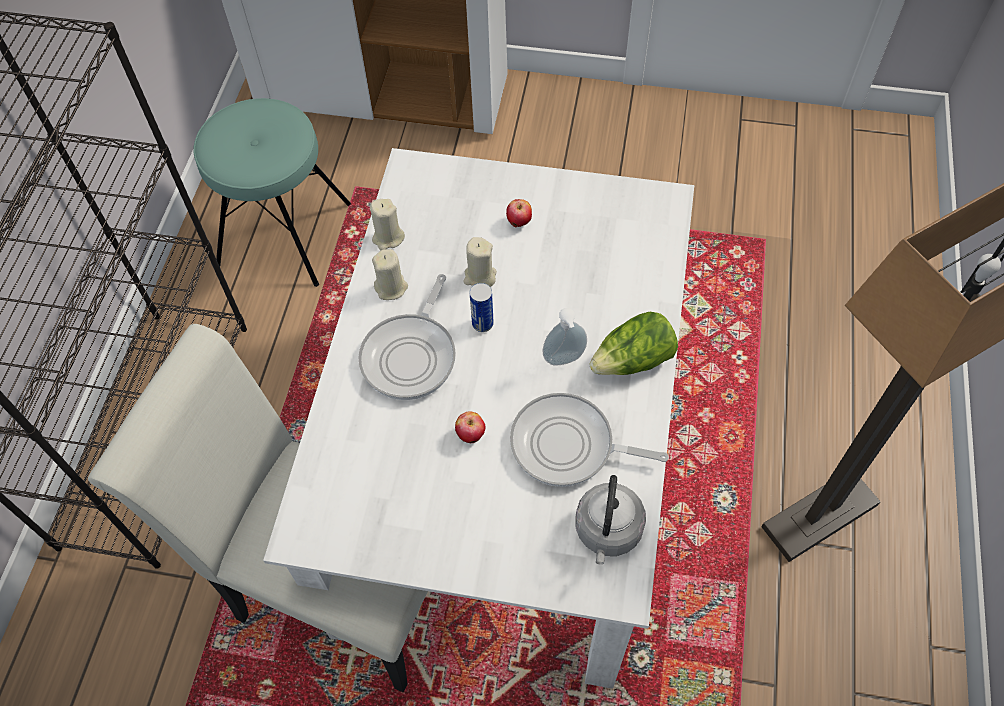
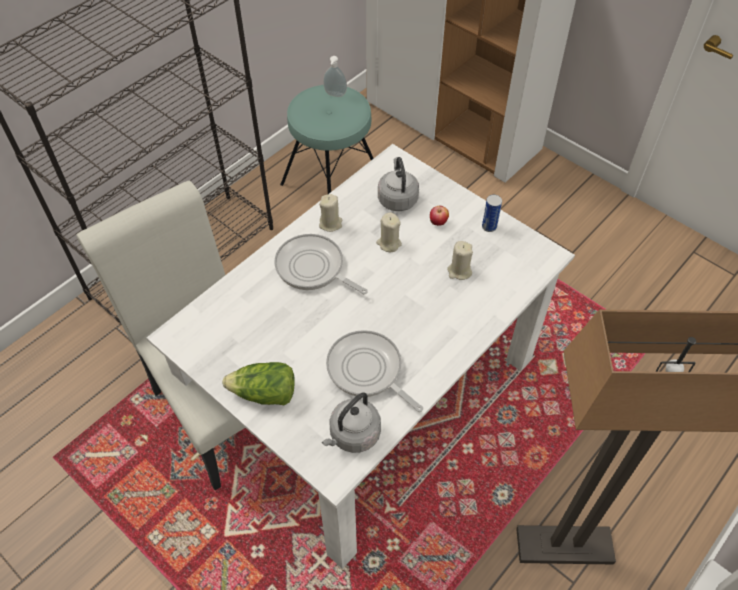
camera: 30 degrees right, 5 degrees down
(388, 238) = (350, 194): beige candle -> beige candle (459, 271)
(411, 355) = (313, 268): frying pan -> frying pan turned 75 degrees clockwise
(449, 215) = (397, 198): none -> grey kettle
(471, 435) = (313, 332): apple -> none
(482, 324) = (369, 271): can -> can (489, 227)
(564, 360) = (404, 319): soap dispenser -> soap dispenser (335, 95)
(633, 360) = (448, 342): lettuce -> lettuce (264, 393)

